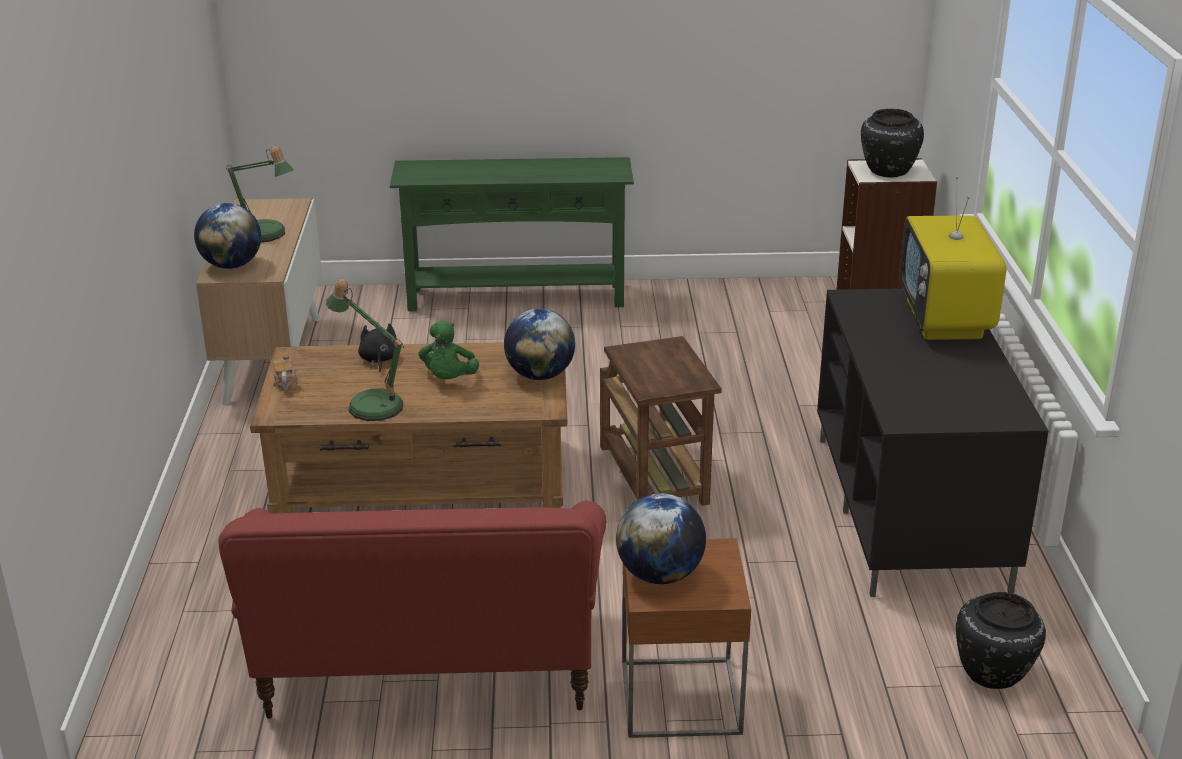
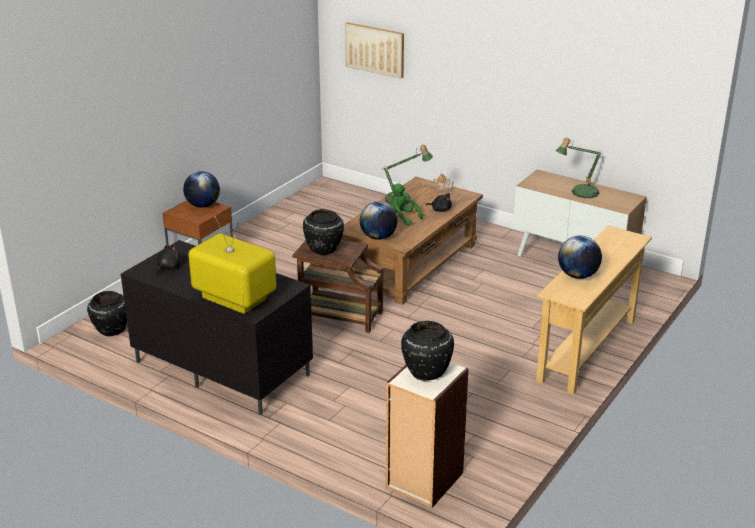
camera: 125 degrees right, 0 degrees up
(51, 298) = (375, 49): none -> picture
(231, 265) = (549, 179): globe -> globe (578, 275)
(429, 668) = (284, 231): red sofa -> none
(516, 297) = (588, 350): green console table -> beige console table
(671, 370) = (323, 250): none -> black vase
(968, 400) = (167, 268): none -> black plush toy

